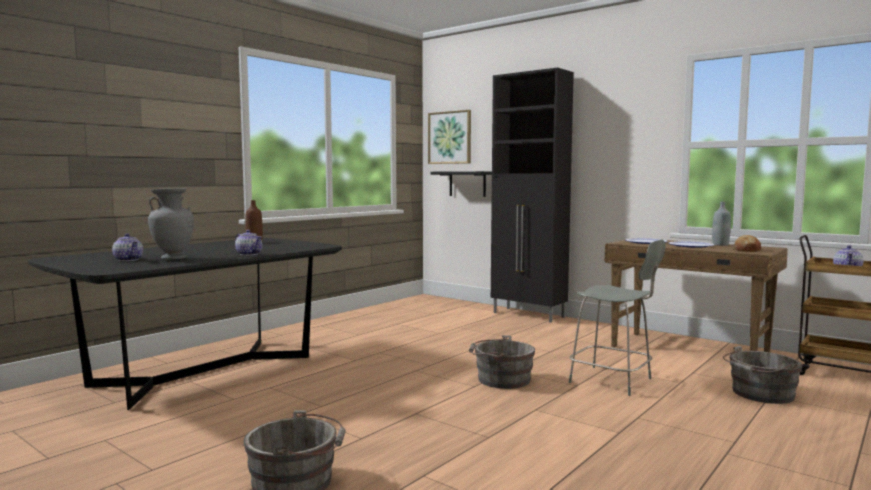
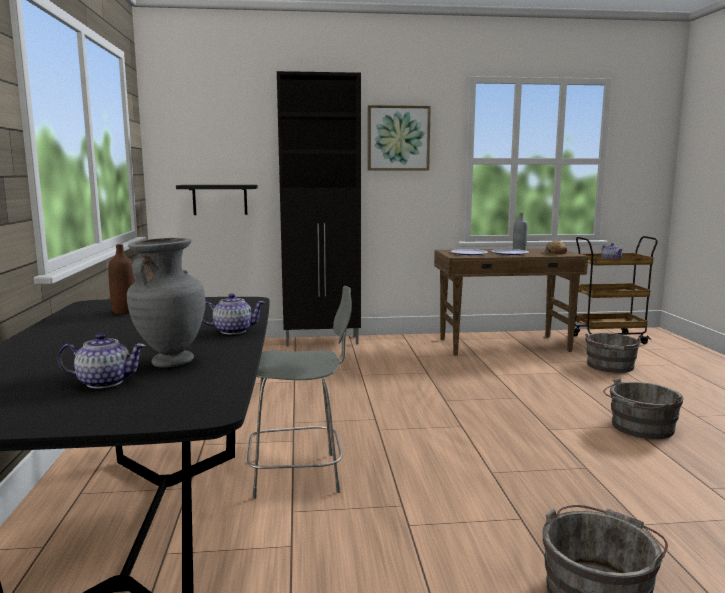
camera: 45 degrees left, 5 degrees up
(450, 137) = (189, 141): picture -> picture (398, 138)
(500, 379) = (462, 412): grey bucket -> grey bucket (640, 428)
(613, 381) = (527, 385): grey chair -> grey chair (300, 475)

